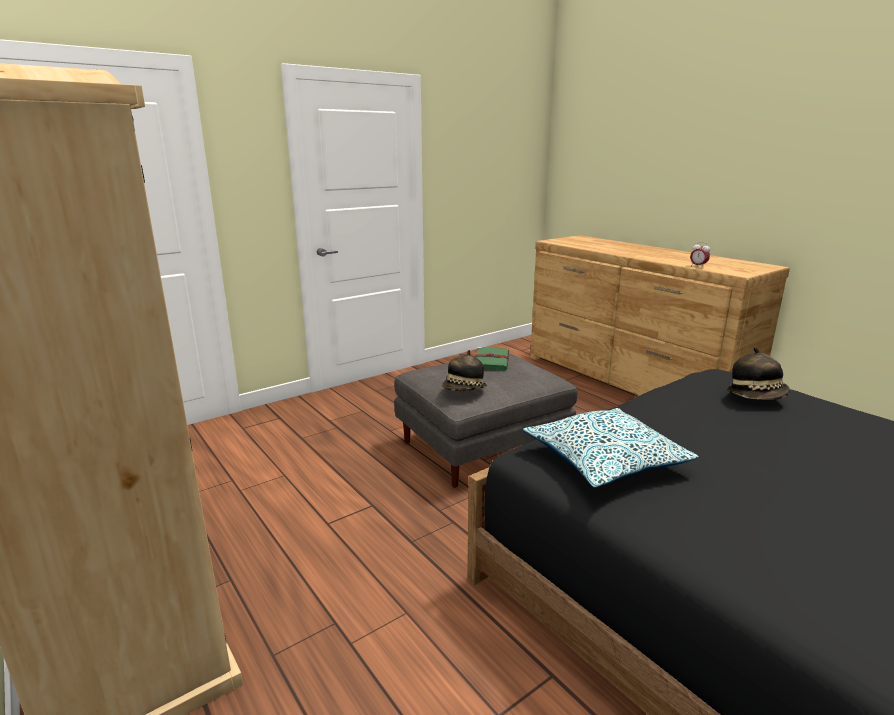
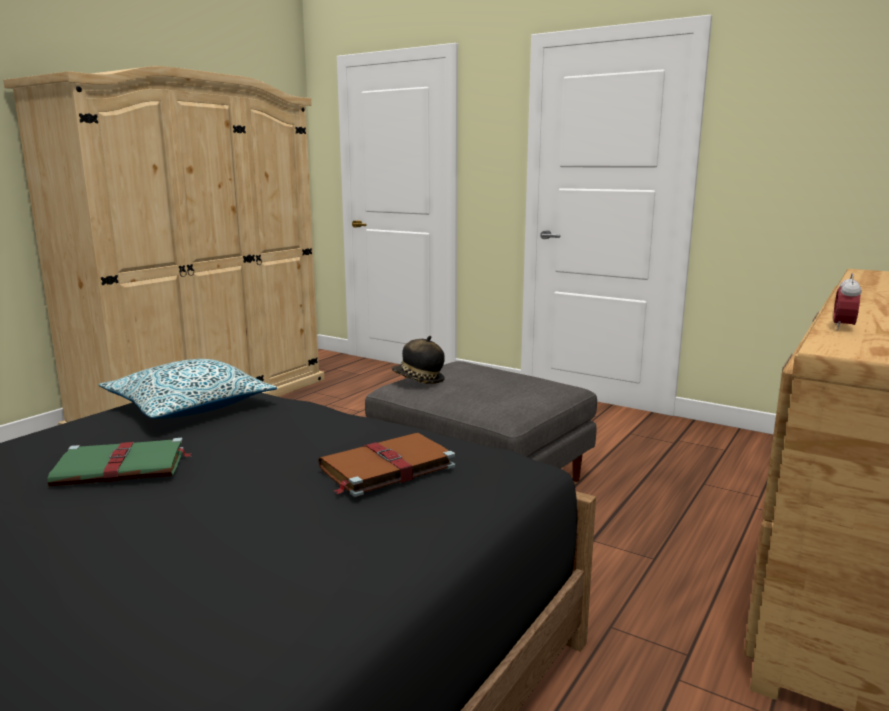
camera: 70 degrees right, 5 degrees down
(491, 361) = (521, 381): green book -> green book (123, 467)
(757, 396) = (385, 468): hat -> brown book

